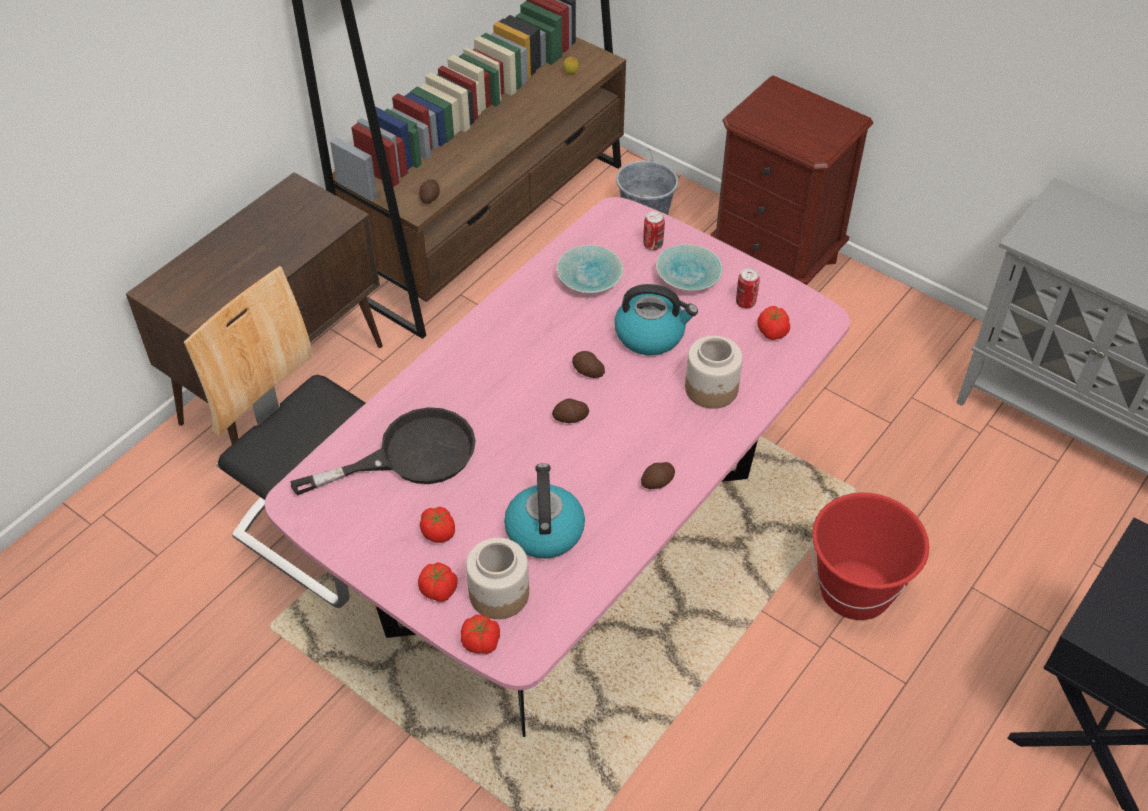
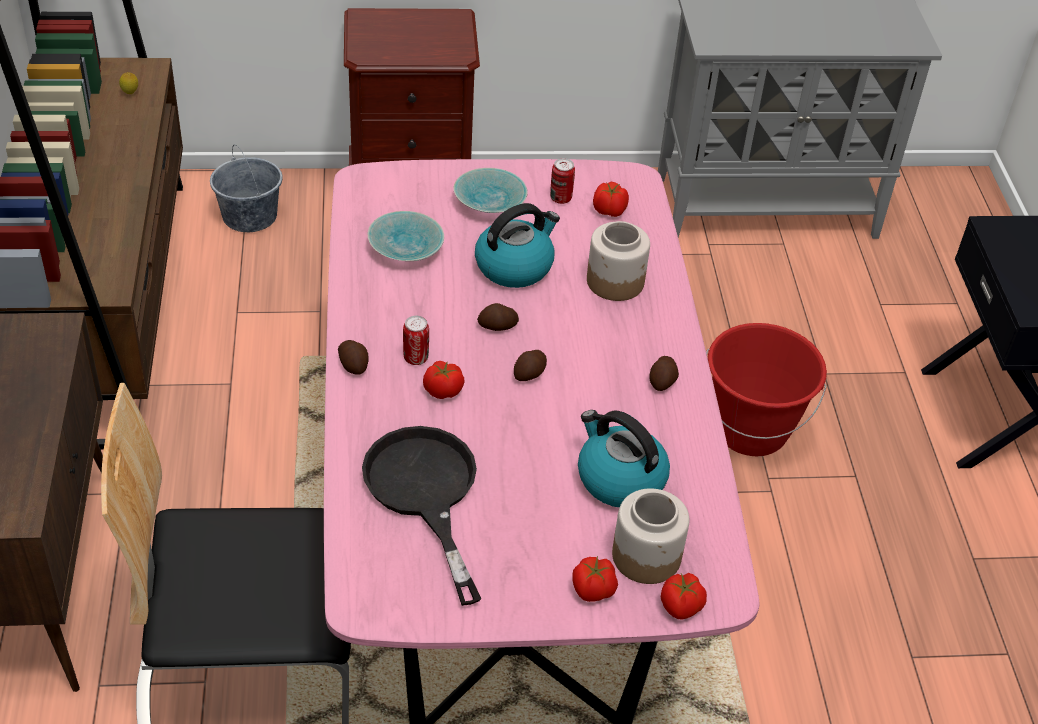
camera: 45 degrees left, 5 degrees down
(410, 455) = (425, 494): black frying pan -> black frying pan turned 45 degrees counterclockwise
(430, 197) = (113, 272): potato -> potato (353, 364)
(438, 533) = (533, 542): tomato -> tomato (443, 391)
(653, 245) = (427, 191): can -> can (416, 358)

